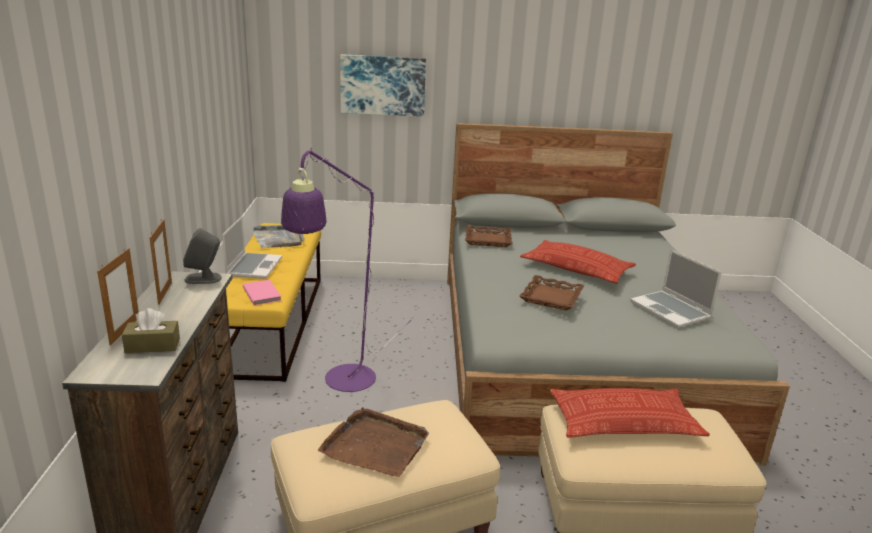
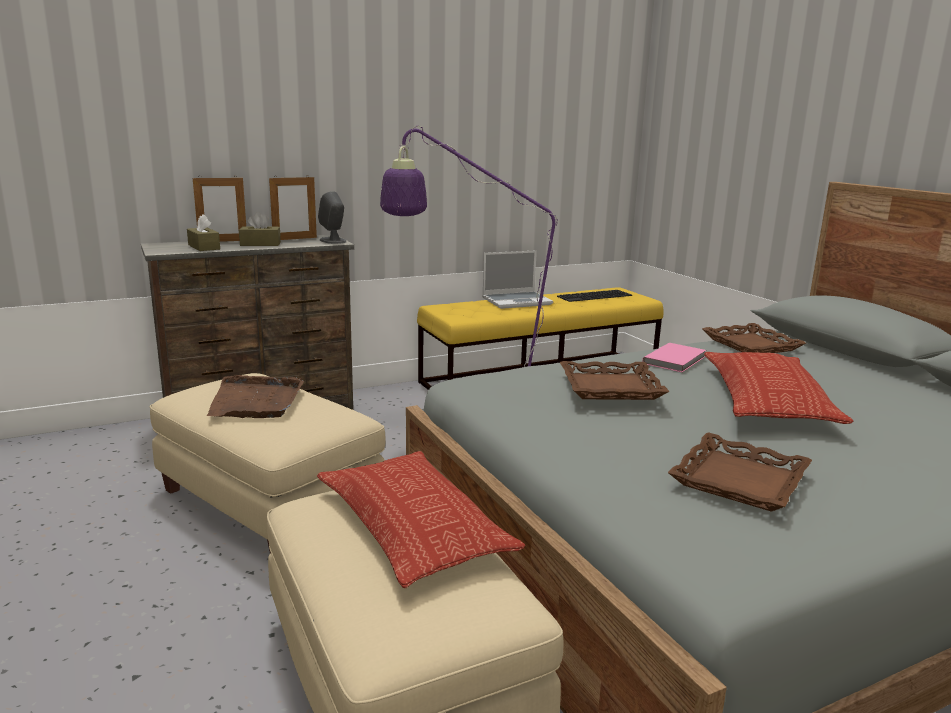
camera: 65 degrees right, 5 degrees down
(174, 314) = (260, 244): none -> brown tissue box
(262, 294) = (469, 313): pink book -> pink book (676, 360)
(279, 238) = (595, 296): grey tray -> keyboard
(383, 85) = (758, 125): picture -> none
(671, 311) = (740, 480): laptop -> brown tray

